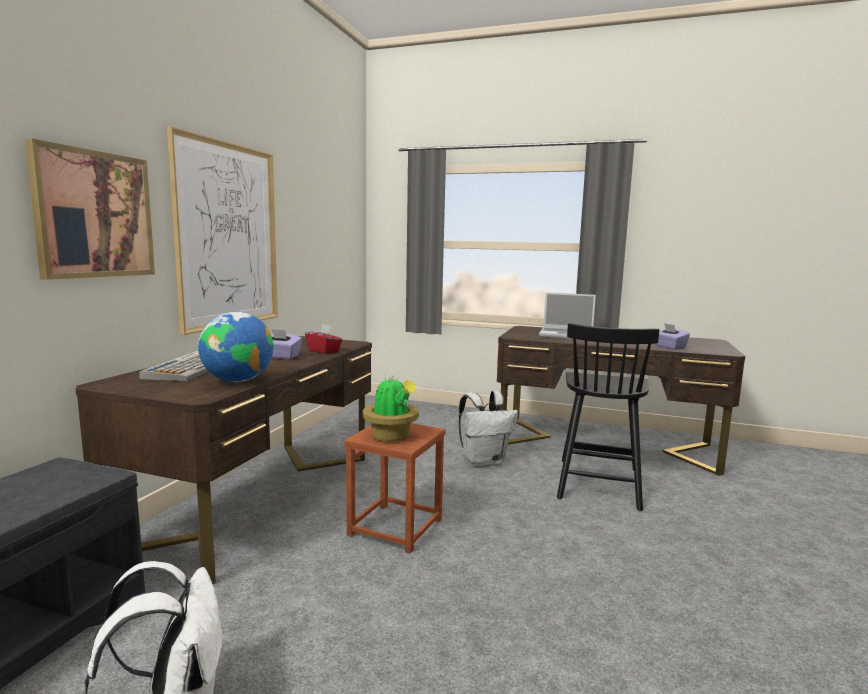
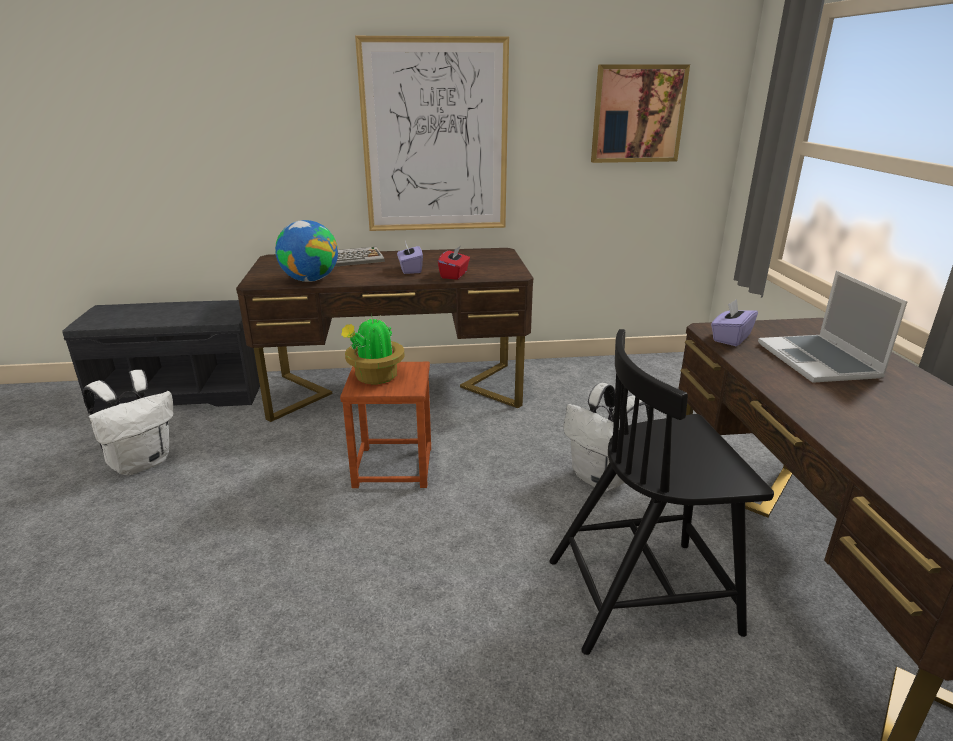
camera: 65 degrees right, 15 degrees up
(94, 215) = (283, 126): picture -> picture (637, 114)
(669, 347) = (895, 464): purple tissue box -> purple tissue box (730, 338)

